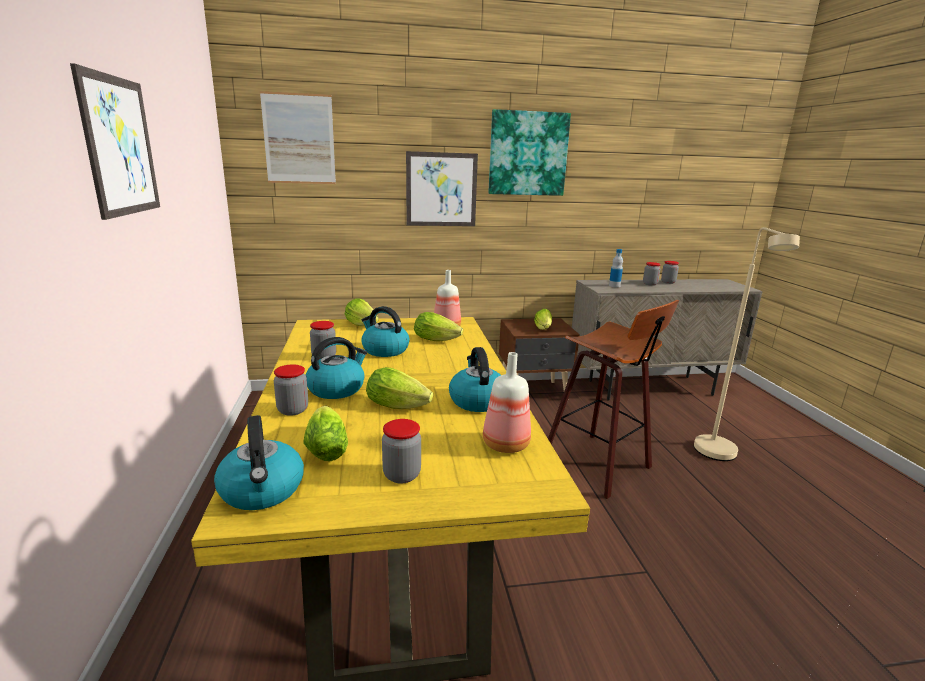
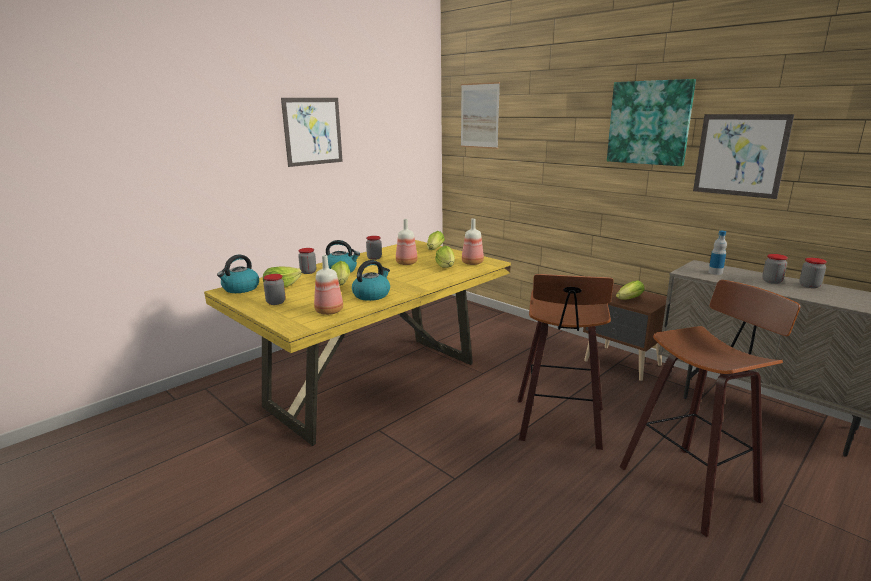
camera: 55 degrees right, 0 degrees up
(384, 350) = (406, 263): kettle -> bottle
(441, 189) = (570, 155): picture -> picture (740, 155)
(718, 456) = (692, 484): beige floor lamp -> stool

